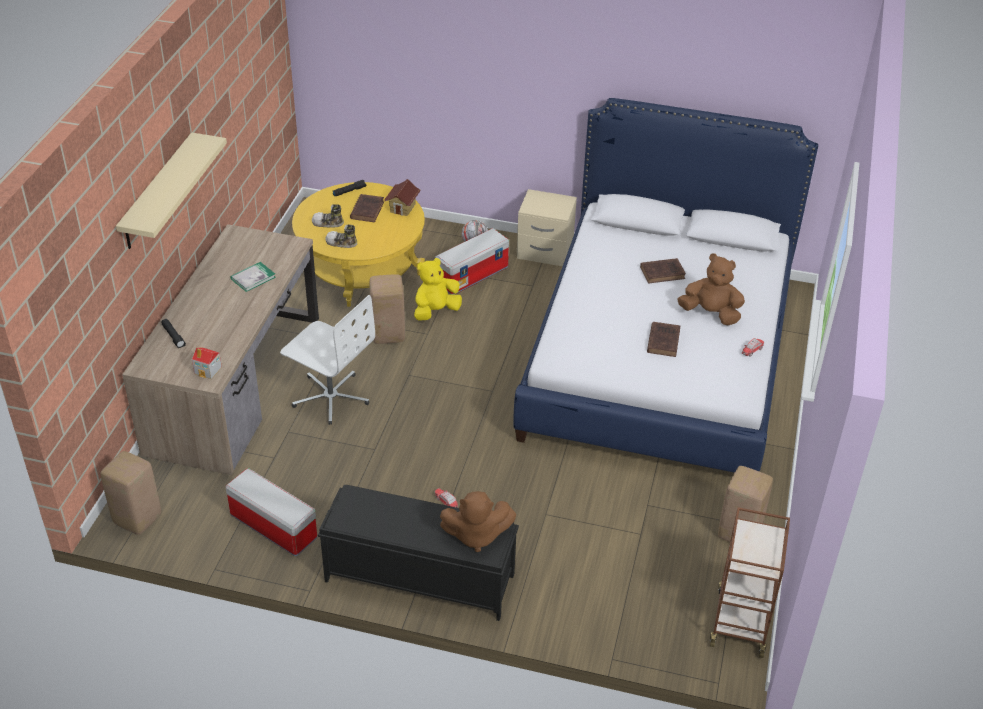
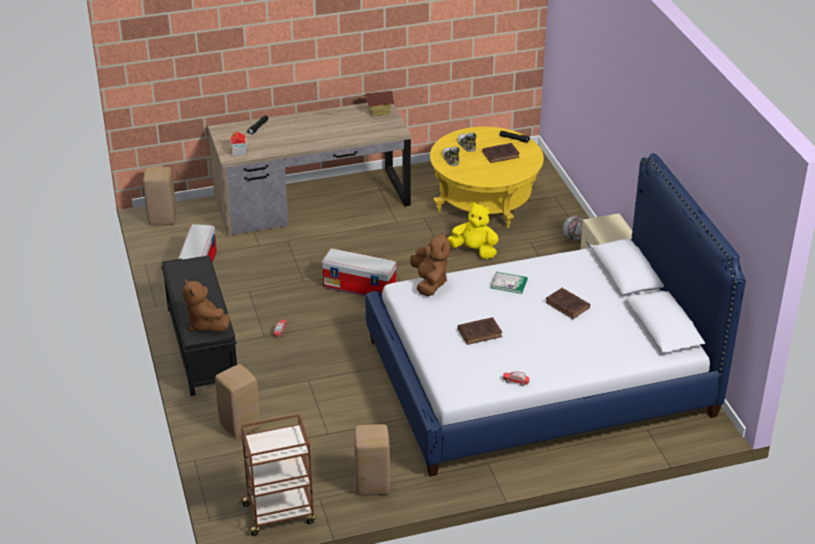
camera: 60 degrees right, 5 degrees down
(158, 192) = (297, 28): beige shelf -> none
(253, 278) = (344, 130): book -> book (509, 284)
(331, 397) = (337, 243): white office chair -> none
(387, 335) = (425, 240): beige stool -> beige stool (239, 426)
(403, 208) = (521, 168): toy house -> toy house (379, 111)
(472, 275) = (535, 251): storage box -> storage box (360, 288)
(710, 313) = (541, 346): brown plush toy -> brown plush toy (429, 283)

